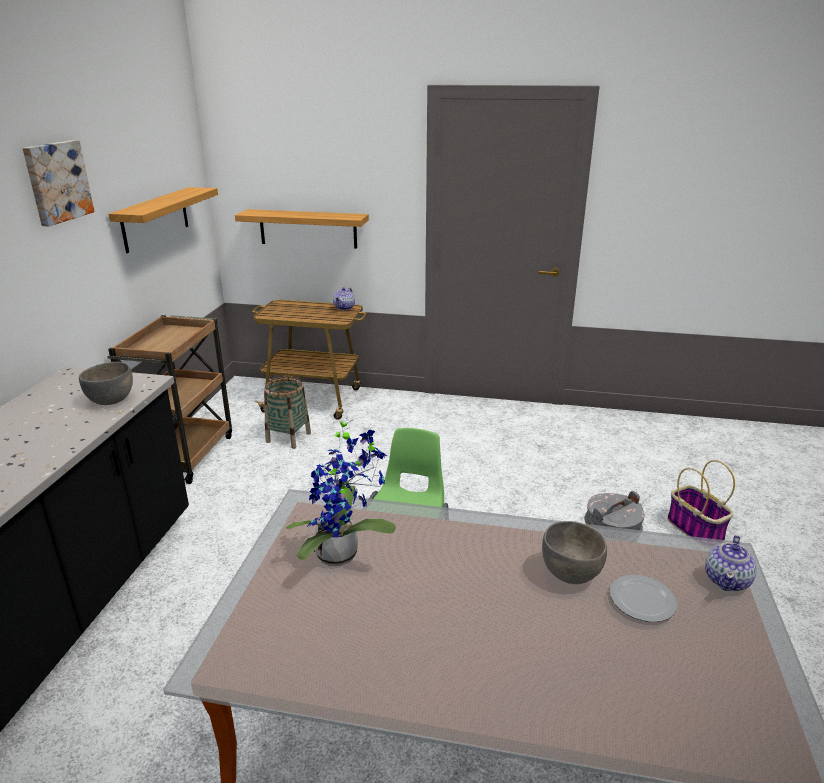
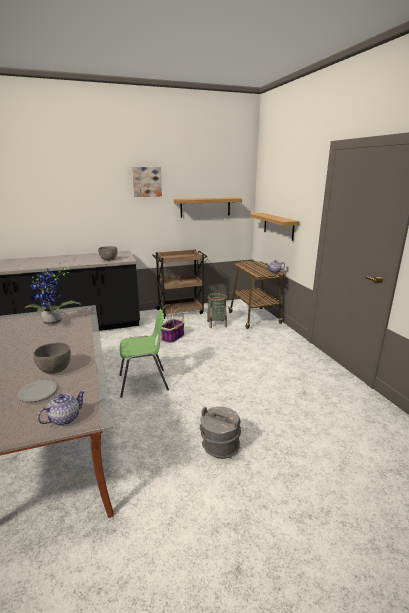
camera: 60 degrees right, 5 degrees down
(696, 530) = (283, 490): basket -> basket (172, 337)
(727, 580) = (64, 418): teapot -> teapot turned 135 degrees clockwise

